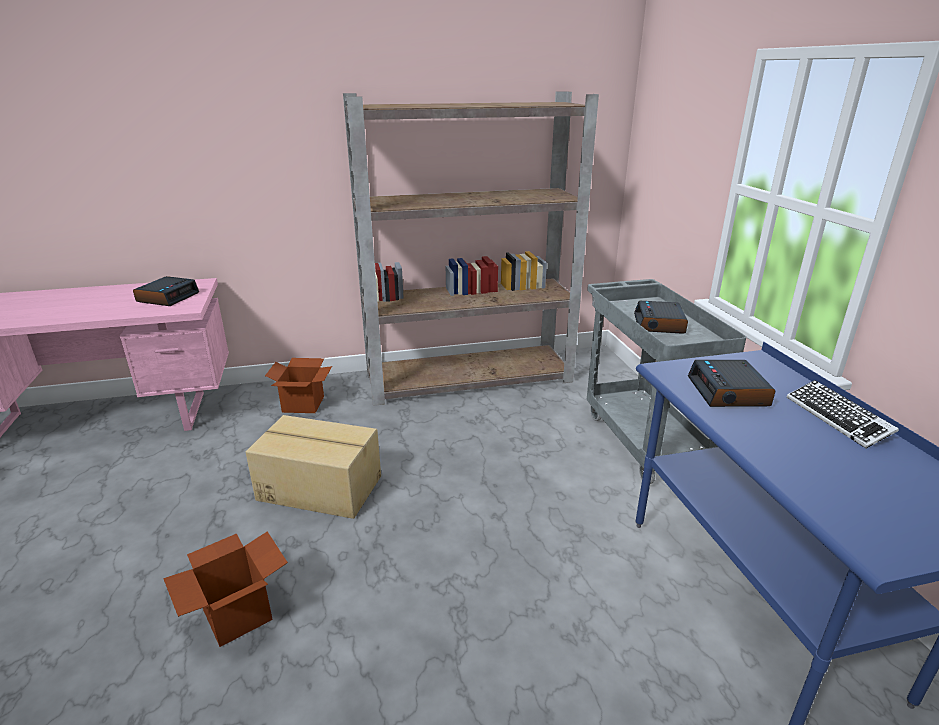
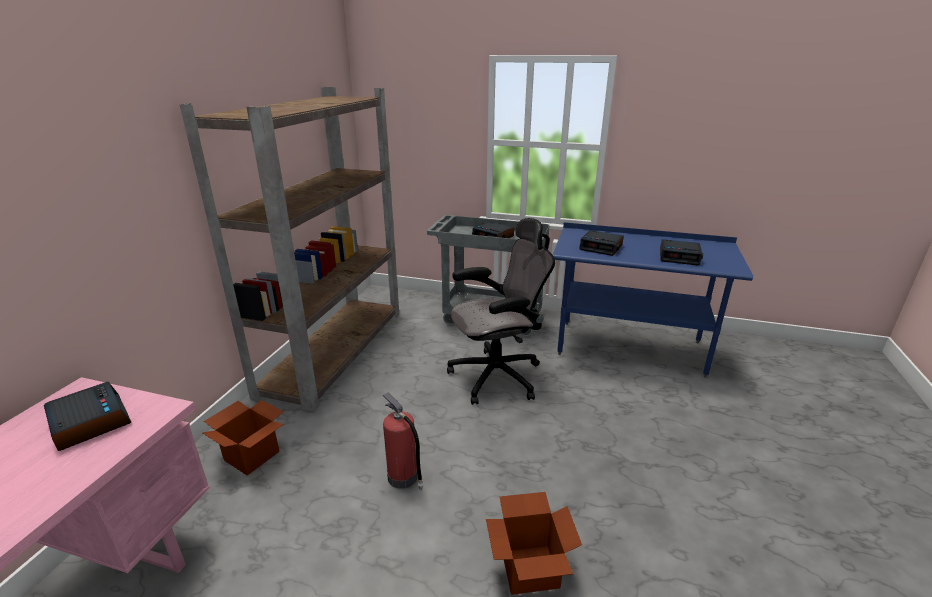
camera: 60 degrees left, 0 degrees up
(320, 487) = (403, 478): cardboard box -> fire extinguisher
(529, 488) = (496, 376): none -> office chair
(819, 471) = (679, 257): none -> alarm clock
(837, 418) = (639, 239): keyboard -> none

